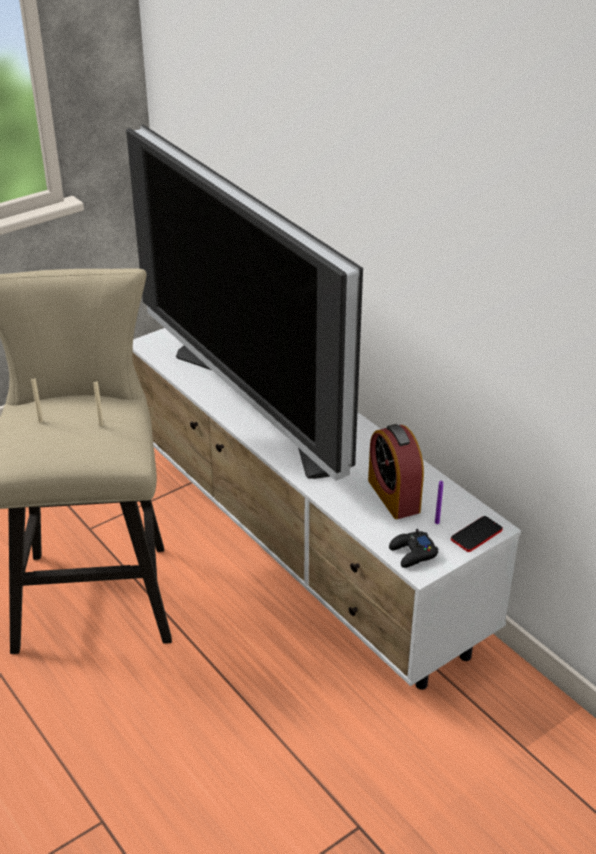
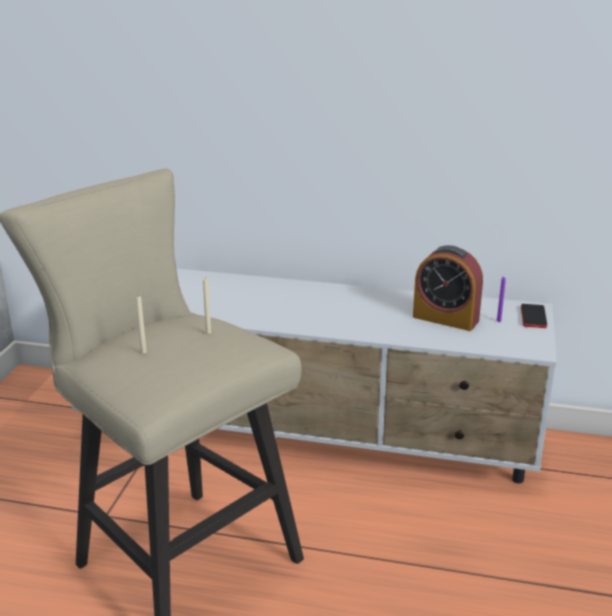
camera: 40 degrees left, 10 degrees down
(257, 405) = (252, 306): television -> none
(412, 553) = (516, 344): black game controller -> none

